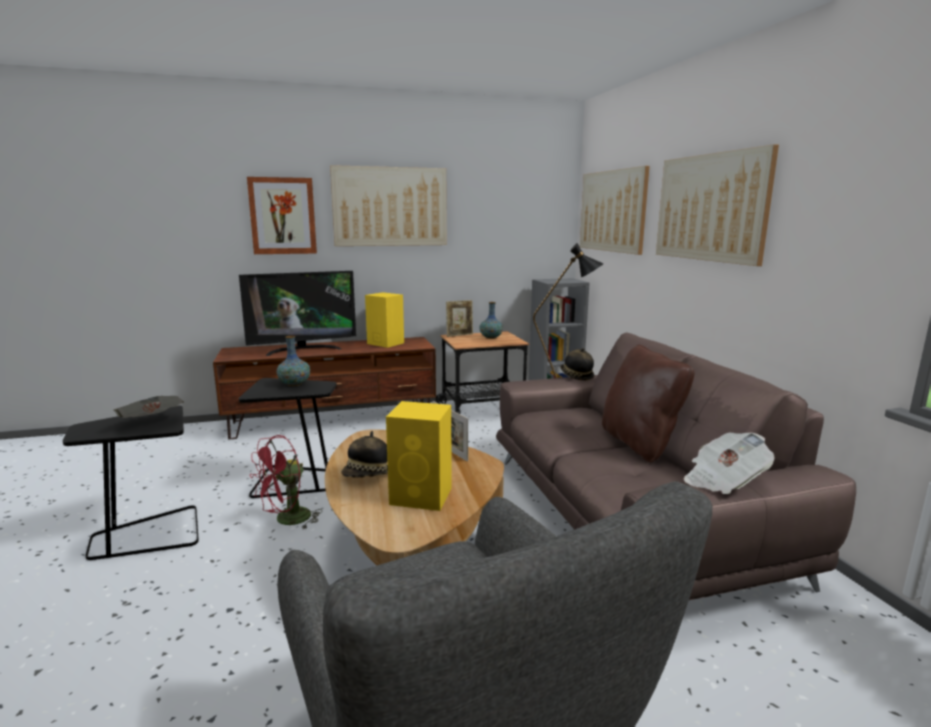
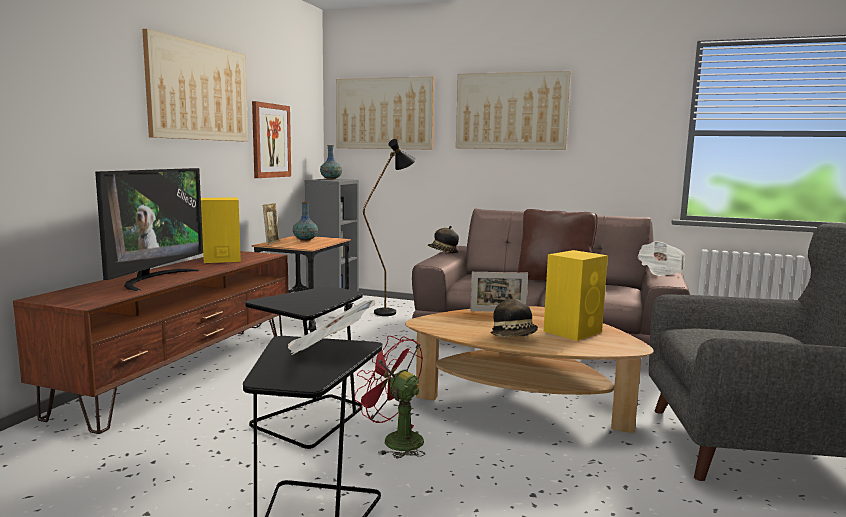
camera: 55 degrees left, 5 degrees down
(283, 216) = (91, 90): picture -> picture (270, 140)
(287, 520) = (395, 440): red fan -> red fan turned 135 degrees clockwise
(294, 384) = (303, 295): vase -> vase (331, 179)

